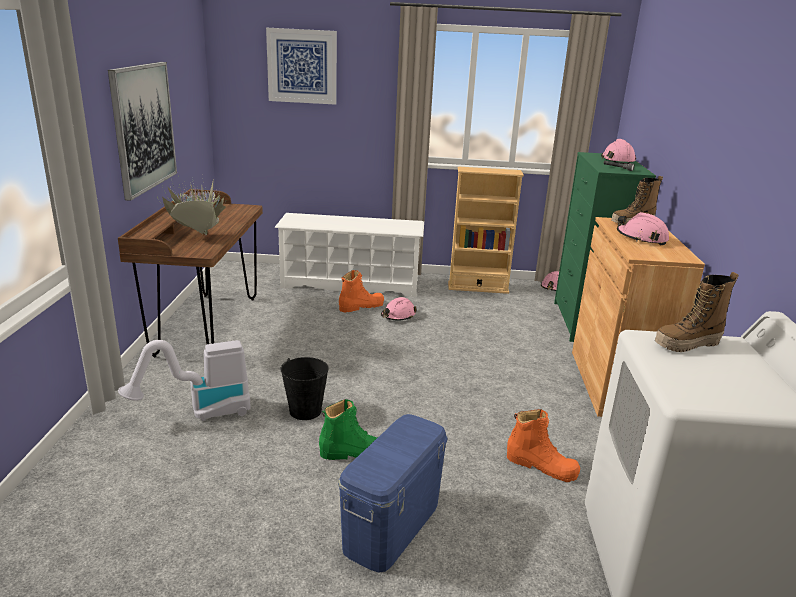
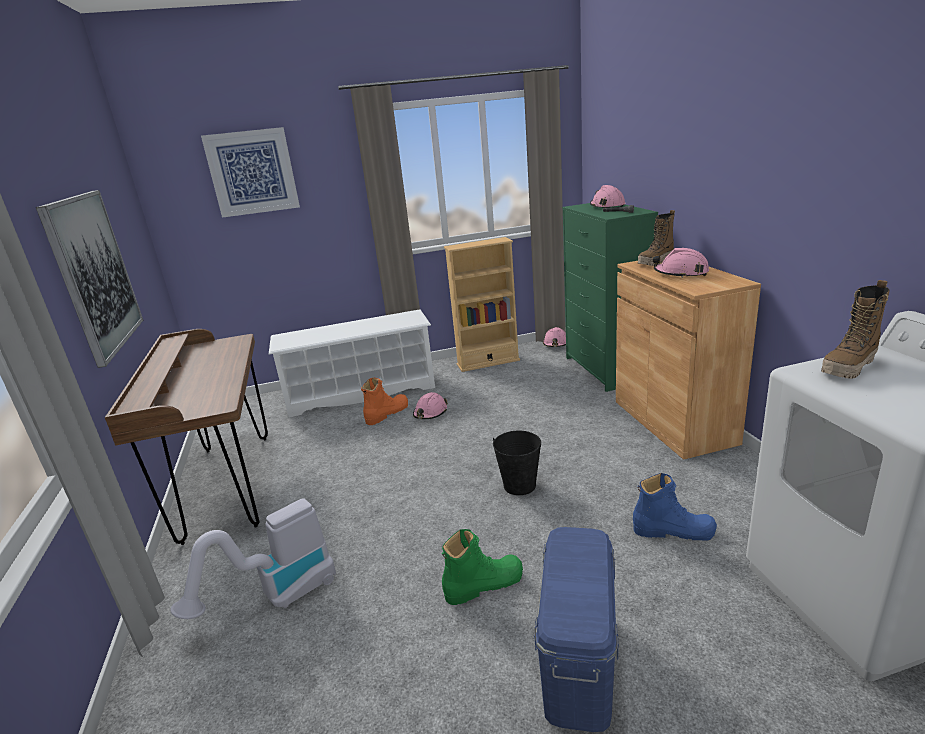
camera: 15 degrees left, 0 degrees up
(198, 237) = (201, 388): potted plant -> none
(305, 410) = (398, 552): black bucket -> black bucket (519, 485)
(541, 466) = (673, 531): orange boot -> blue boot

